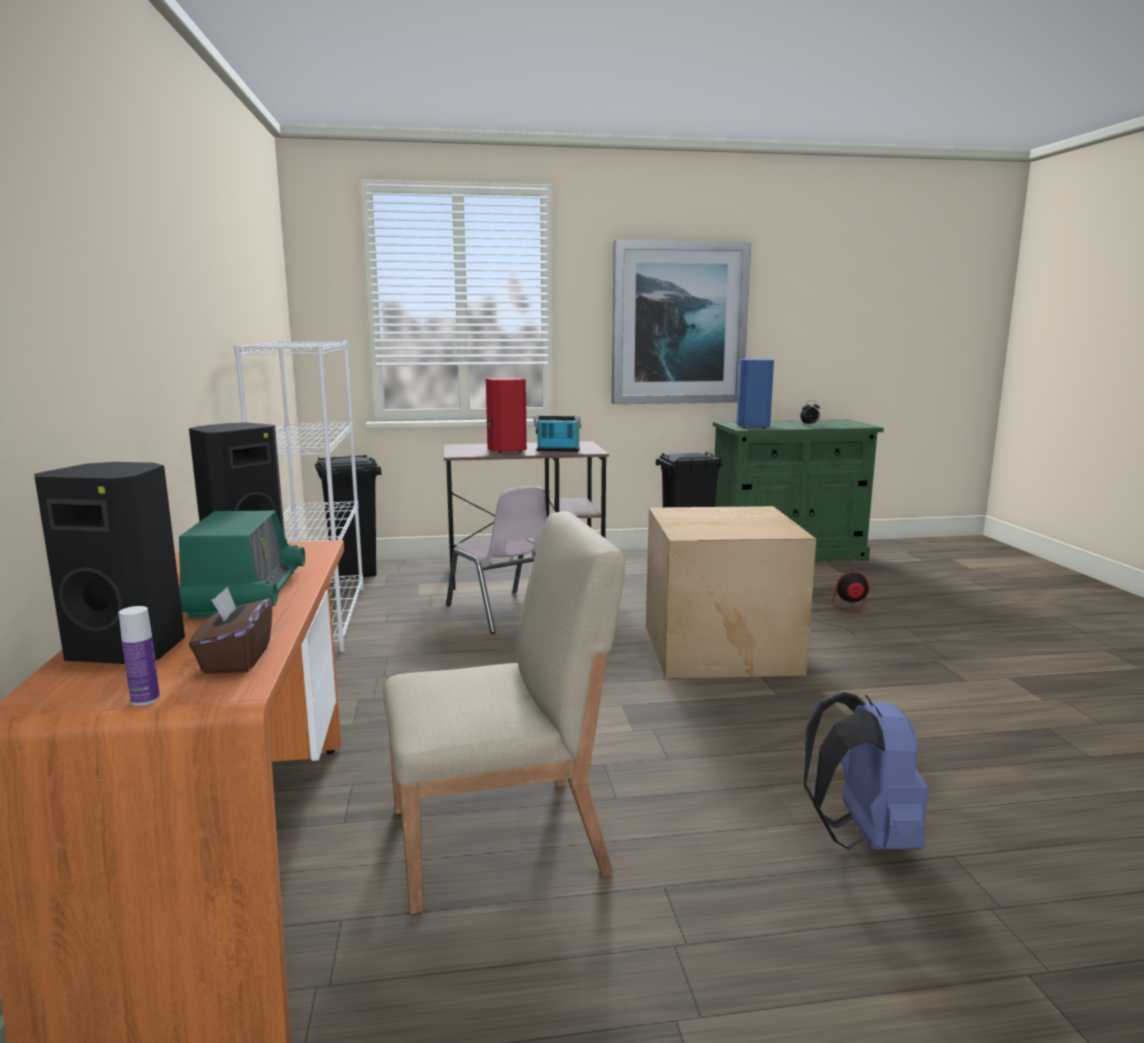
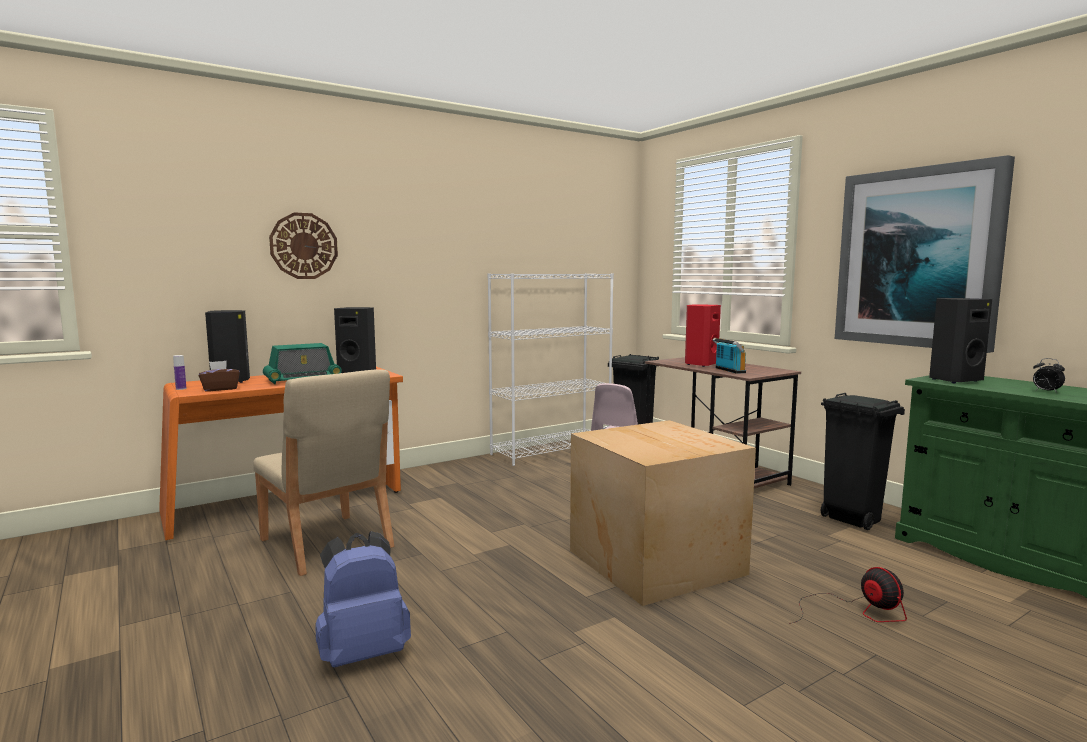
camera: 65 degrees right, 5 degrees down
(87, 289) = (304, 246): none -> wall clock
(752, 426) = (953, 380): blue speaker -> black speaker

